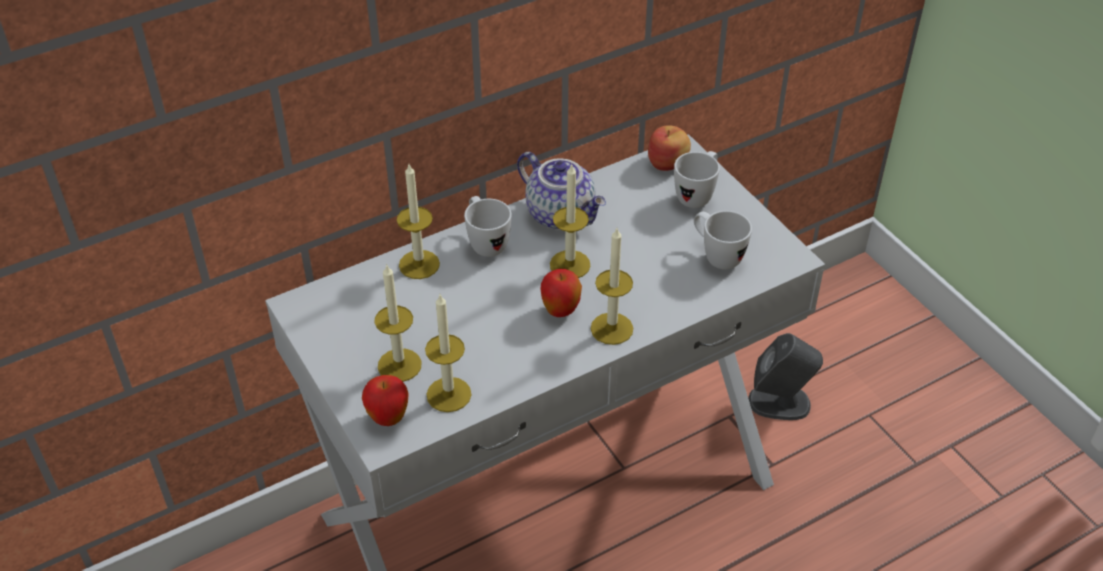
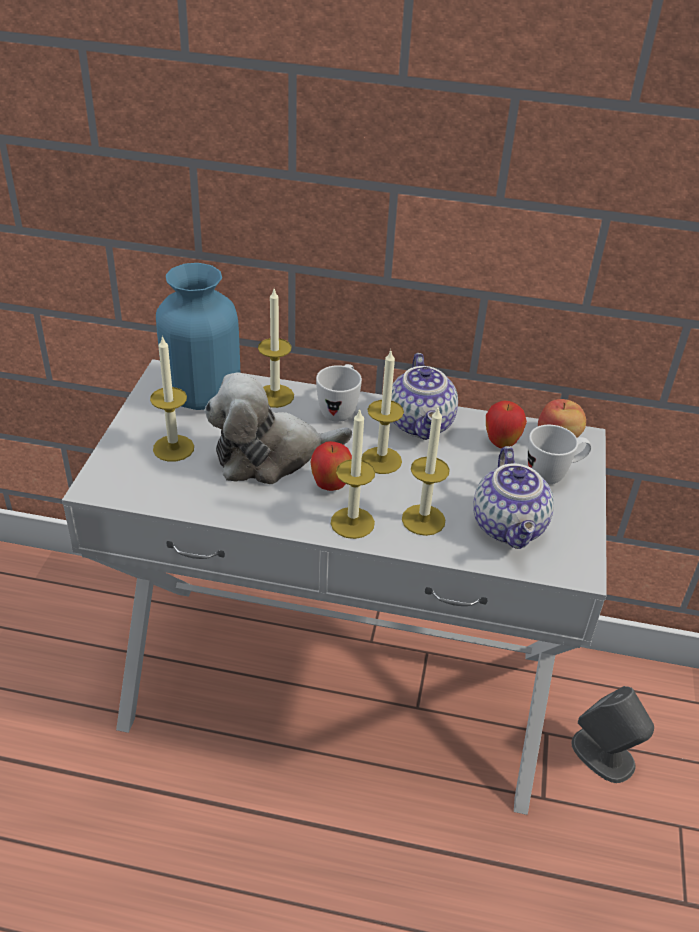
camera: 40 degrees right, 5 degrees down
(357, 303) = (202, 394): none -> blue vase
(388, 418) = (119, 475): apple -> apple (501, 443)
(449, 394) = (177, 487): candle -> candle (423, 520)
(484, 318) = (271, 456): none -> plush toy
(716, 256) = (510, 527): white mug -> teapot

